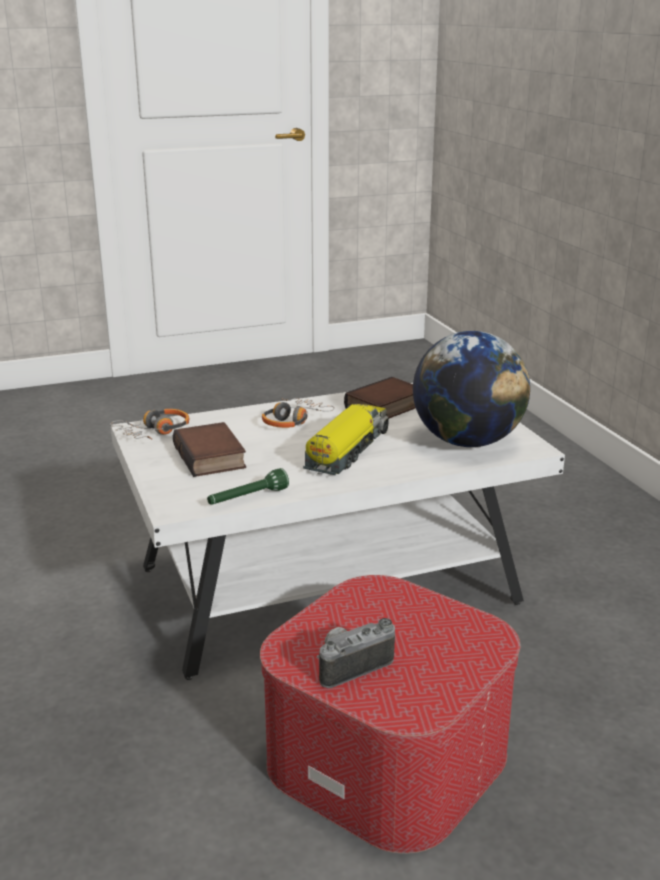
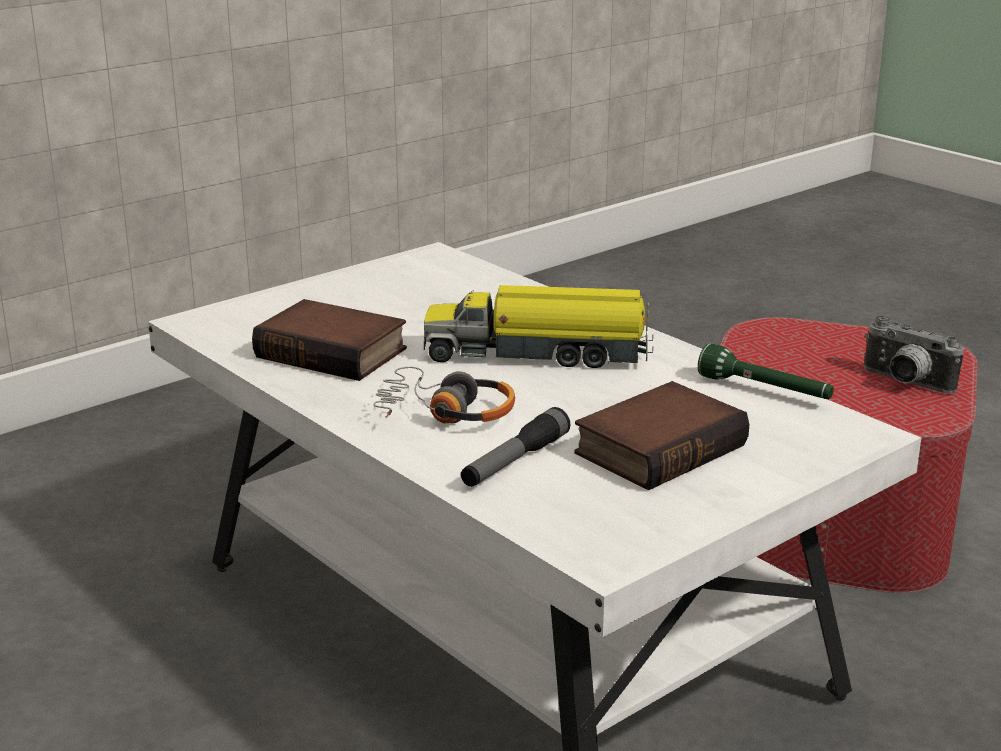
camera: 110 degrees left, 0 degrees up
(154, 432) = (603, 530): headphones -> none
(230, 426) = (515, 461): none -> flashlight
(467, 441) = (439, 289): globe -> none

